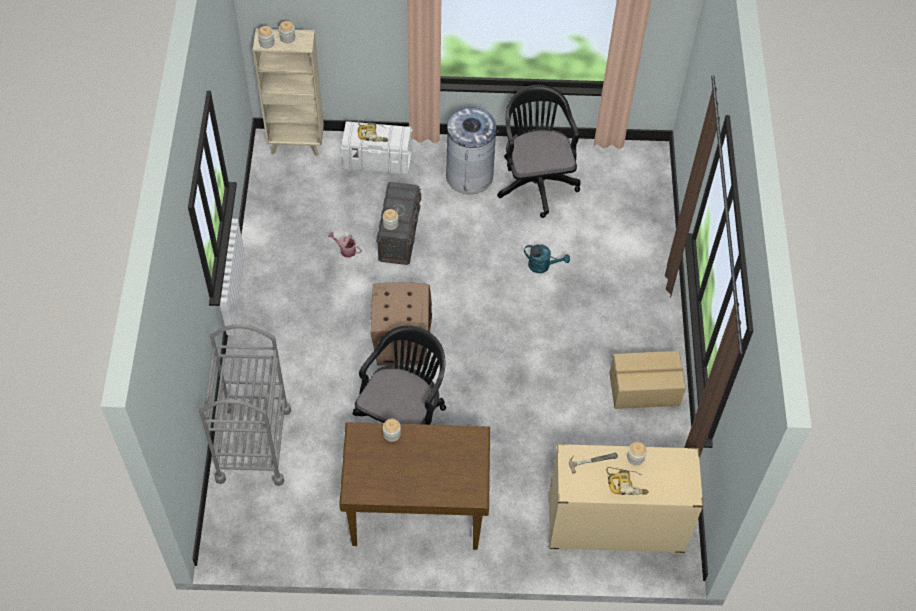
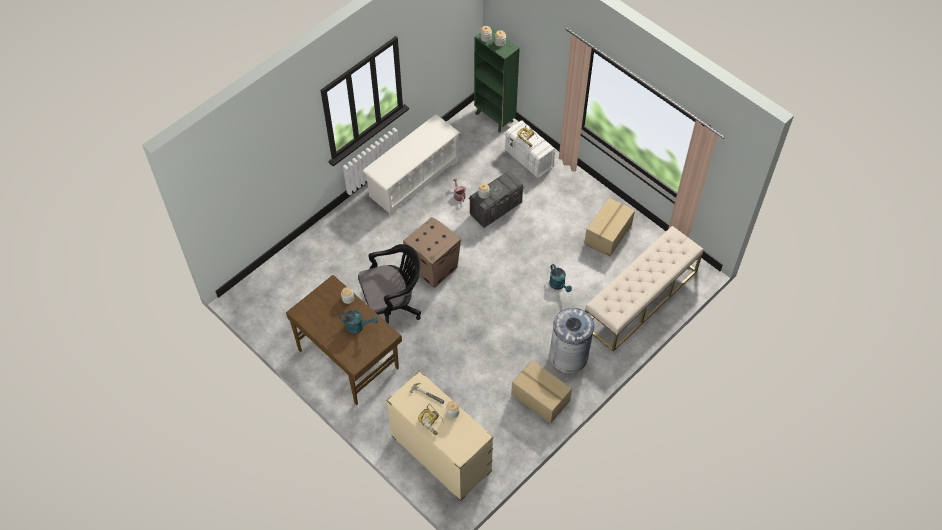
camera: 45 degrees right, 0 degrees up
(253, 444) = (305, 260): grey cart -> none
(278, 268) = (413, 179): none -> white shoe rack
(297, 144) = (494, 118): beige bookcase -> green bookcase
(435, 454) = (358, 326): none -> turquoise watering can
(469, 175) = (572, 204): grey trash can -> grey trash can (568, 356)
(535, 180) = (608, 234): black office chair -> cardboard box
(630, 220) = (640, 298): none -> beige bench

